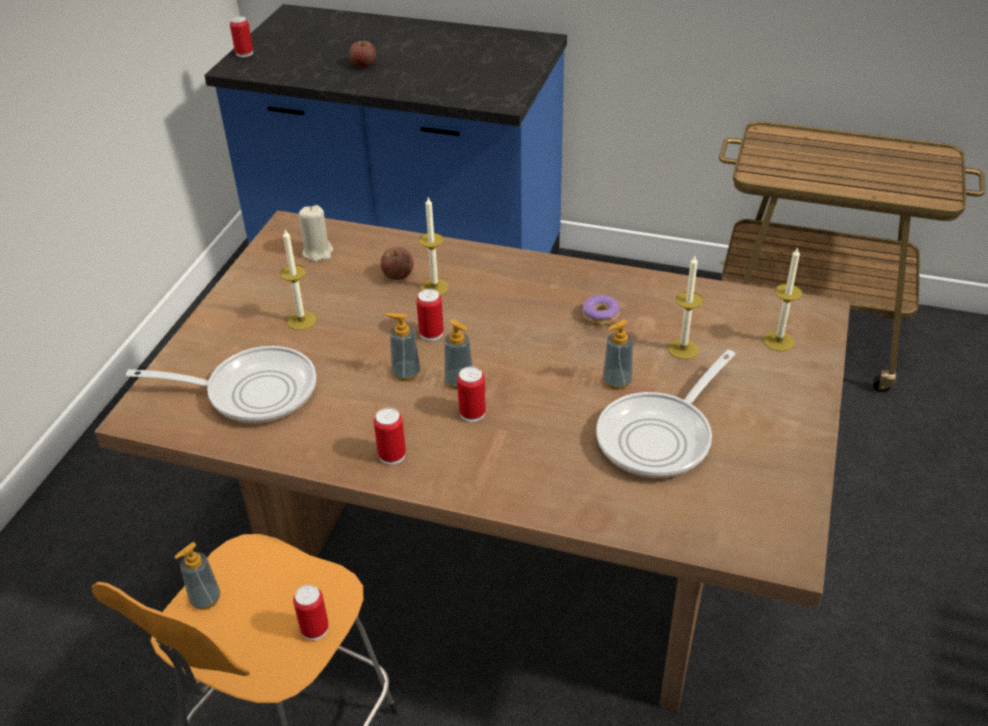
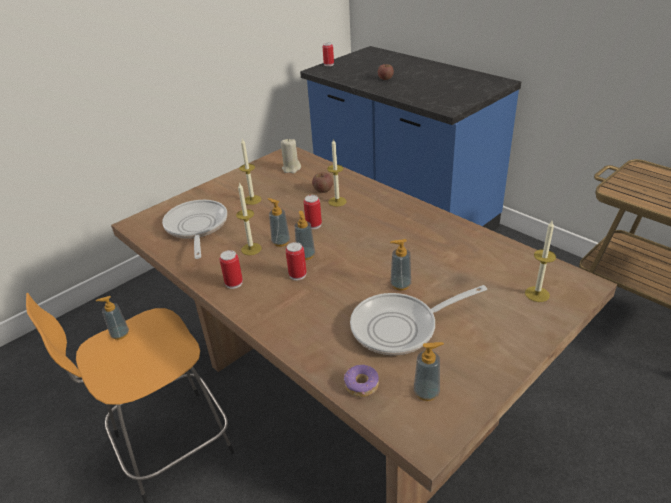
camera: 30 degrees right, 5 degrees down
(253, 391) = (196, 228): frying pan -> frying pan turned 135 degrees counterclockwise
(314, 628) = (155, 372): can -> none
(600, 316) = (423, 243): donut -> donut (361, 385)
(683, 349) = (462, 278): candle -> candle (251, 249)
(747, 502) = (426, 392): none -> soap dispenser

